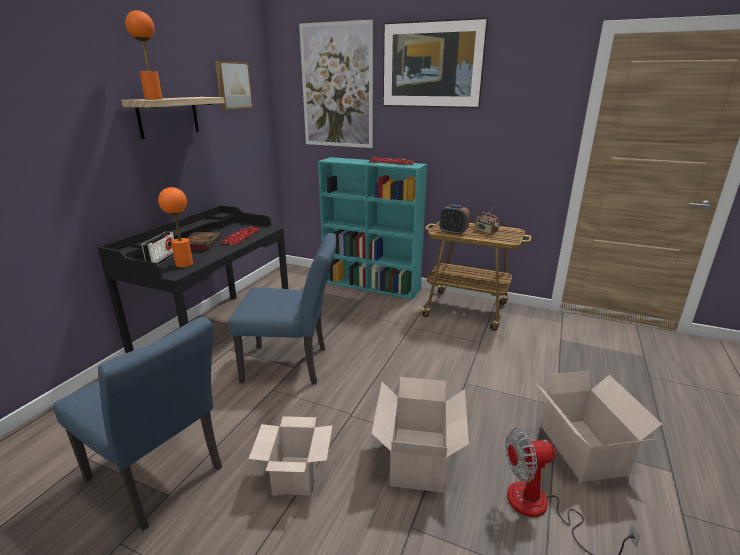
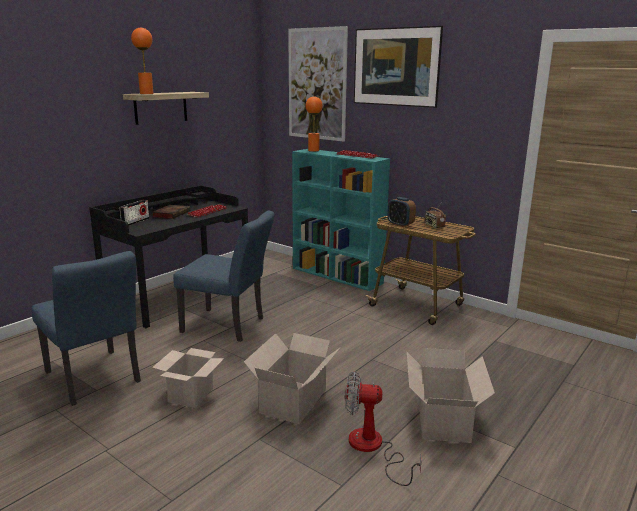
camera: 15 degrees right, 5 degrees down
(184, 264) = (150, 226): orange table lamp -> orange table lamp (313, 150)
(232, 85) = (224, 82): picture -> none

